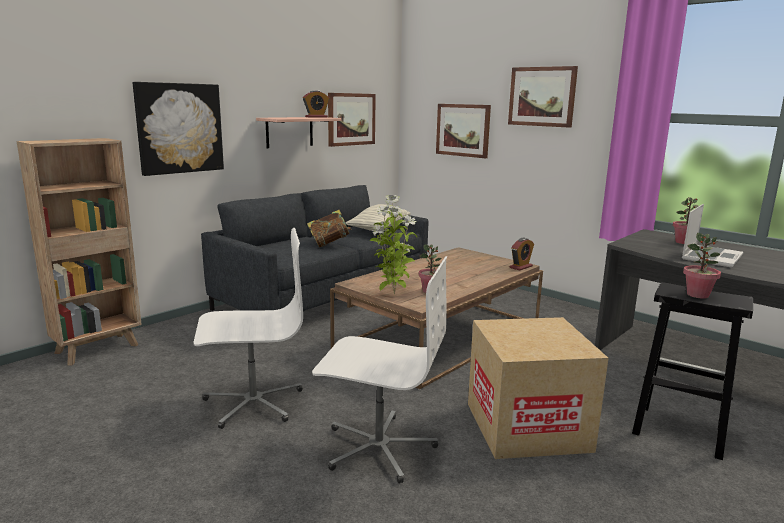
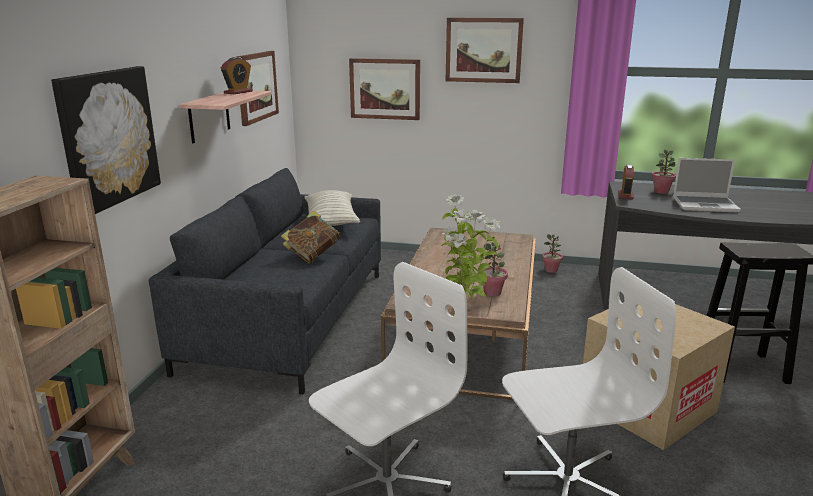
camera: 30 degrees left, 5 degrees up
(521, 267) = (521, 240): alarm clock -> alarm clock (625, 195)
(697, 295) = (763, 250): potted plant -> potted plant (551, 270)
(711, 257) = (705, 205): laptop -> laptop turned 90 degrees clockwise

